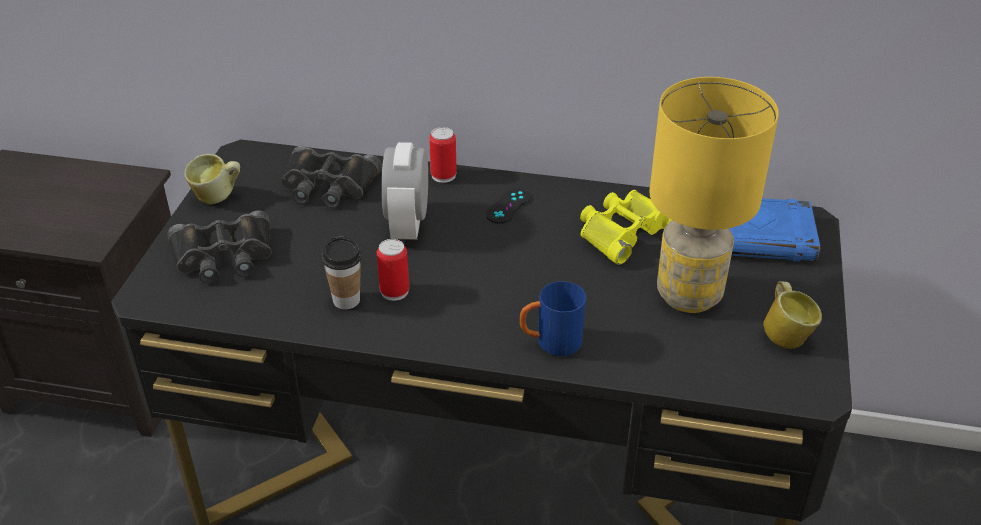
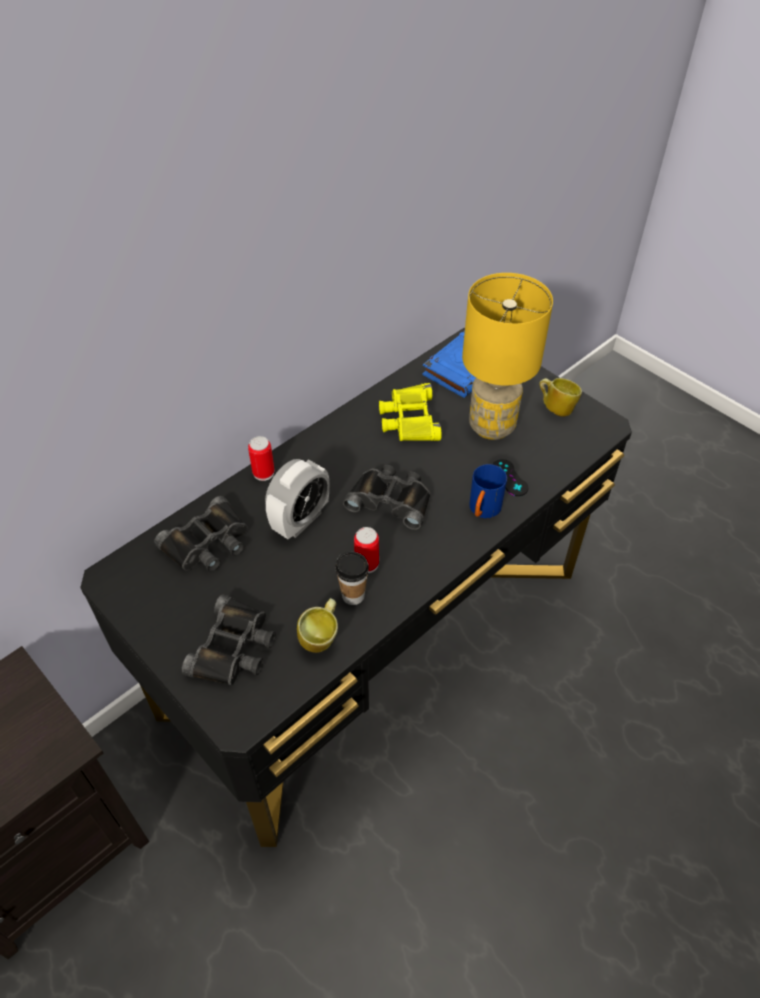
camera: 55 degrees left, 10 degrees up
(218, 198) = (153, 619): mug -> mug (321, 638)
(408, 224) = (300, 520): alarm clock -> alarm clock turned 90 degrees counterclockwise
(495, 269) = (391, 500): none -> black binoculars
(508, 206) = (331, 458): black game controller -> black game controller (509, 478)

